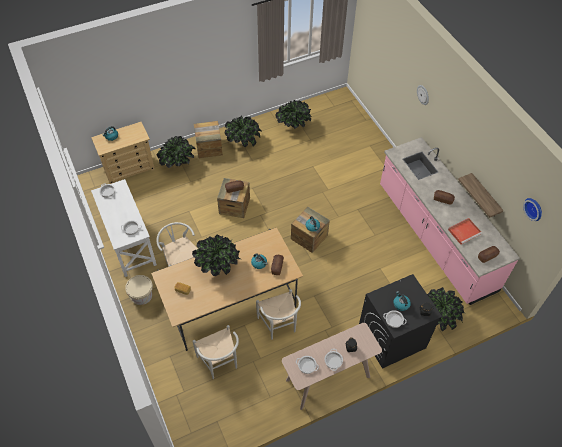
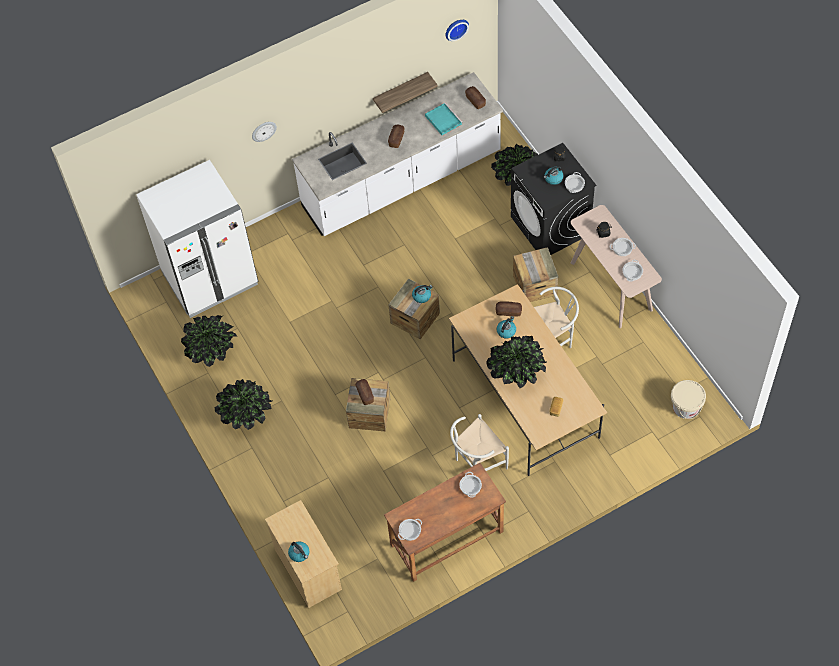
camera: 90 degrees left, 5 degrees up
(129, 243) = (447, 538): white desk -> brown desk
(142, 296) = (530, 504): beige bucket -> beige bucket (686, 407)
(178, 164) = (296, 500): potted plant -> none
(209, 147) = (259, 462): crate -> crate (535, 285)
(220, 363) = (611, 398): white chair -> none
(350, 127) = (210, 278): none -> white fridge
(435, 237) = (402, 181): pink counter -> white counter
(464, 231) = (442, 120): red tray -> turquoise tray

